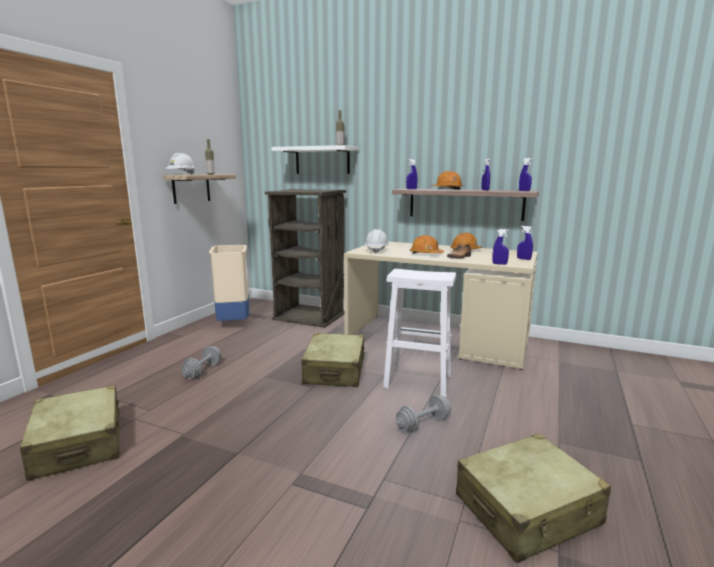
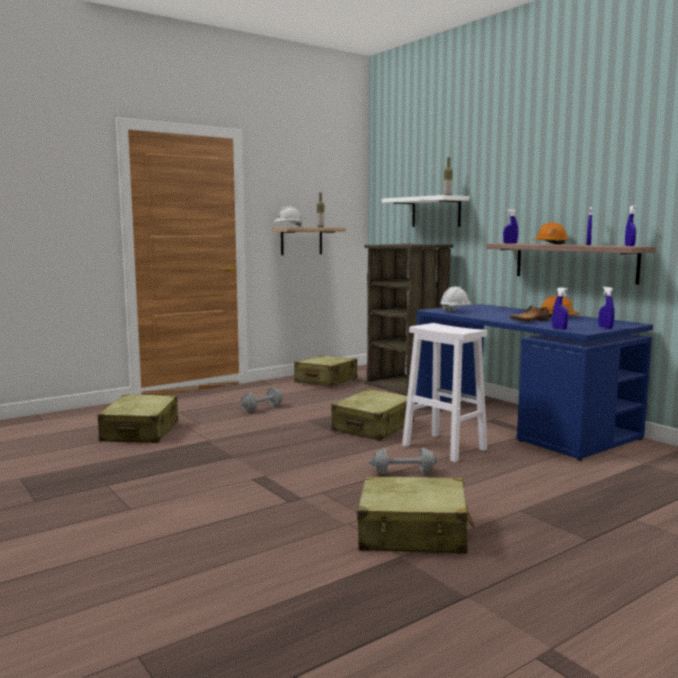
camera: 30 degrees right, 5 degrees down
(234, 323) = (325, 381): beige trash can -> beige suitcase
(426, 254) = (500, 316): orange hard hat -> none
(437, 338) = (520, 422): beige desk -> blue desk

